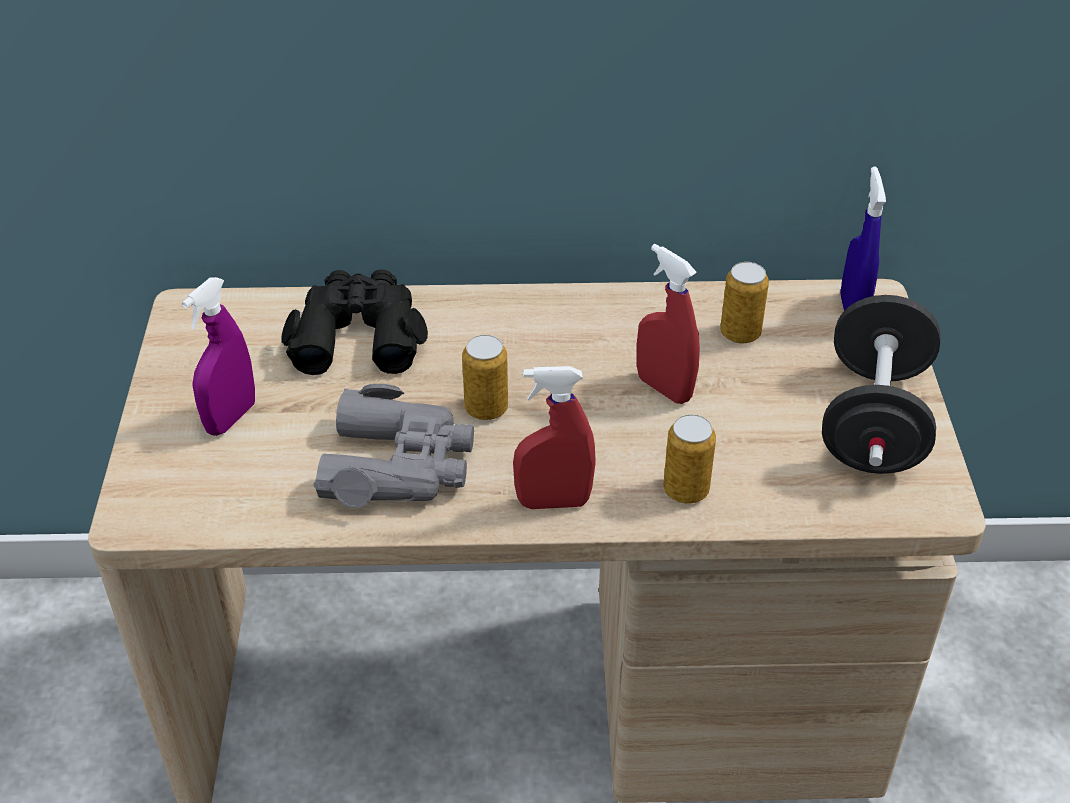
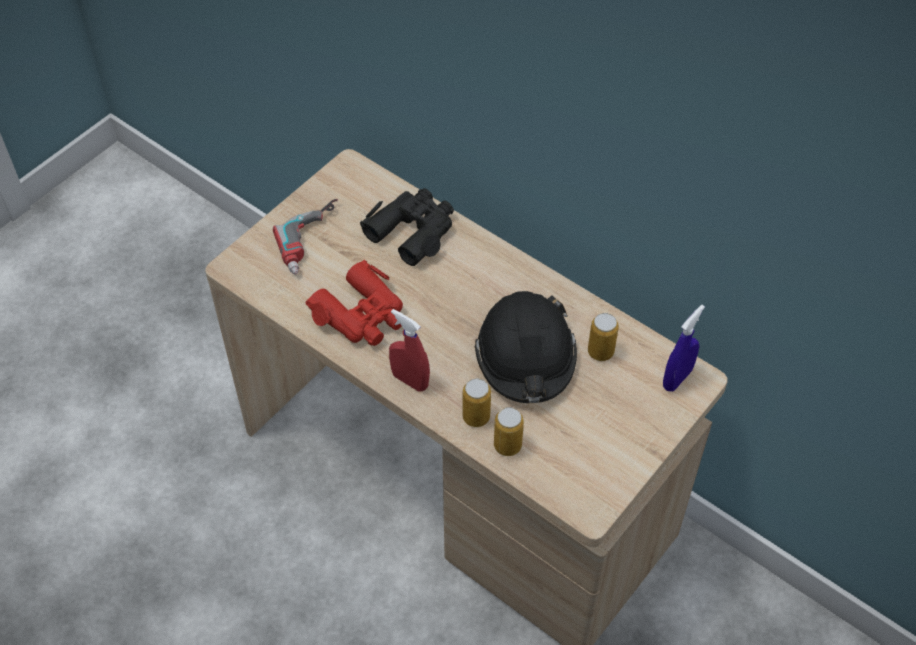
camera: 40 degrees right, 10 degrees up
(231, 418) = (314, 241): purple spray bottle -> power drill
(399, 465) = (362, 315): grey binoculars -> red binoculars
(486, 408) = (430, 311): can -> can (507, 445)
(664, 388) = (526, 357): red spray bottle -> black hard hat
(873, 421) = (611, 446): black dumbbell -> none

